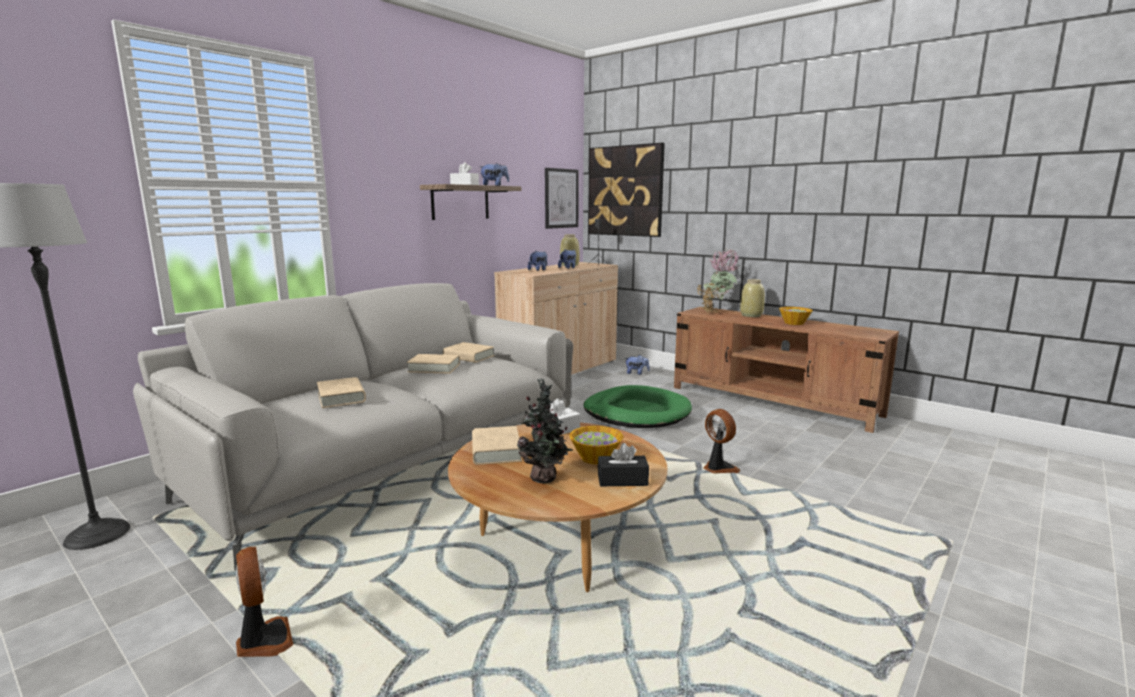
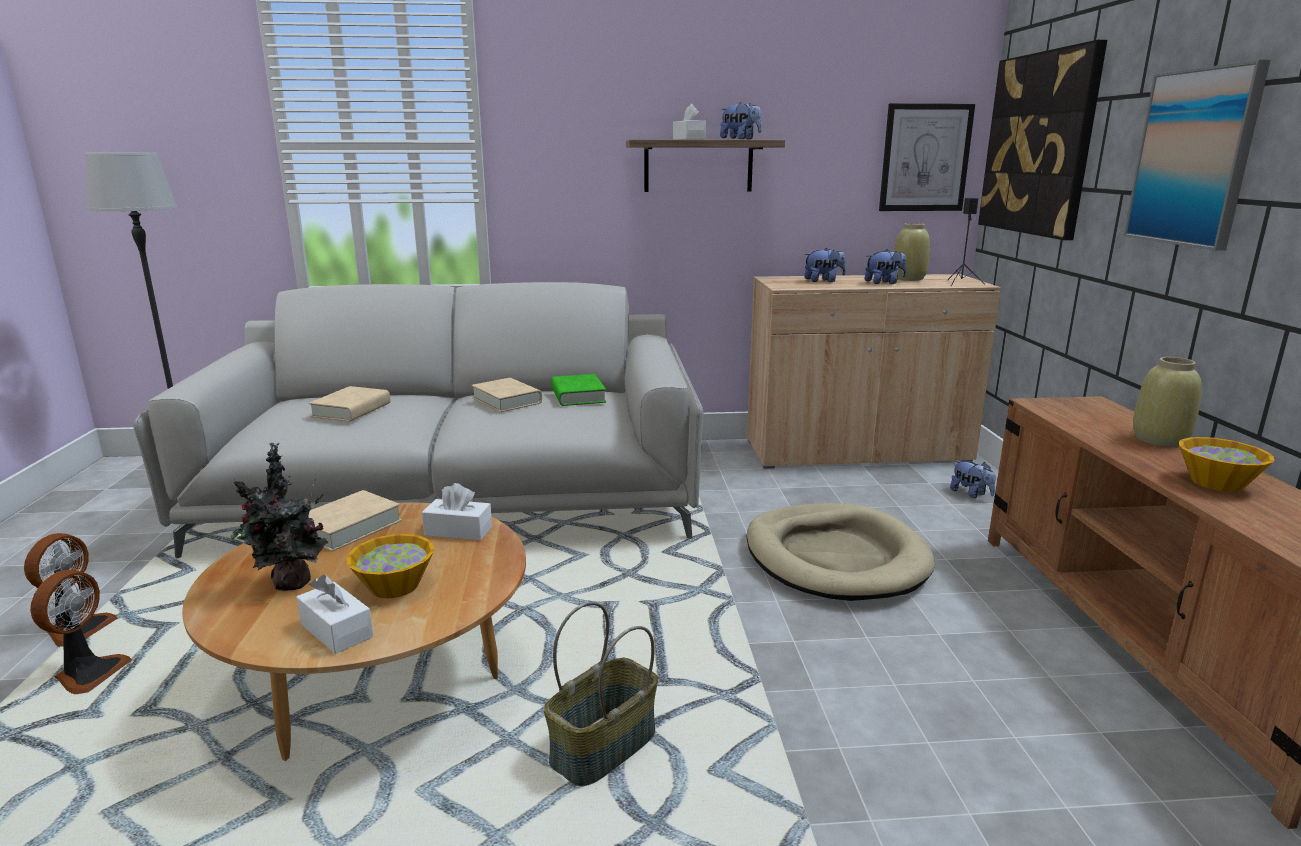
camera: 45 degrees right, 5 degrees up
(468, 357) = (578, 396): beige book -> green book
(622, 480) = (336, 630): black tissue box -> white tissue box
(637, 412) = (835, 558): green dog bed -> beige dog bed
(698, 509) = (604, 749): none -> basket
(716, 312) = (1097, 415): potted plant -> none
(718, 468) = (769, 707): fan -> fan (89, 674)
(727, 196) = (1193, 158): none -> picture

